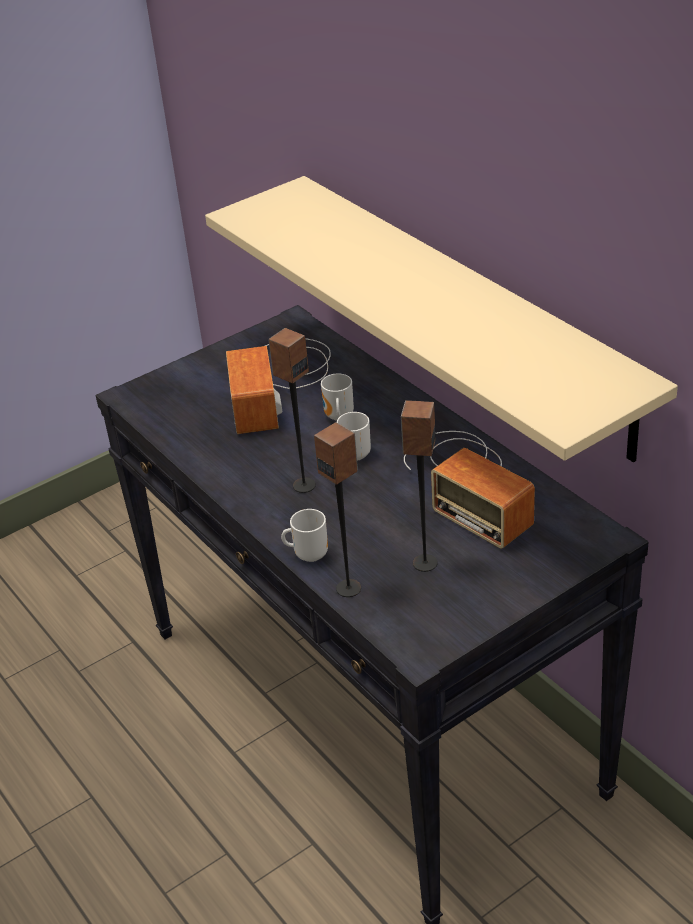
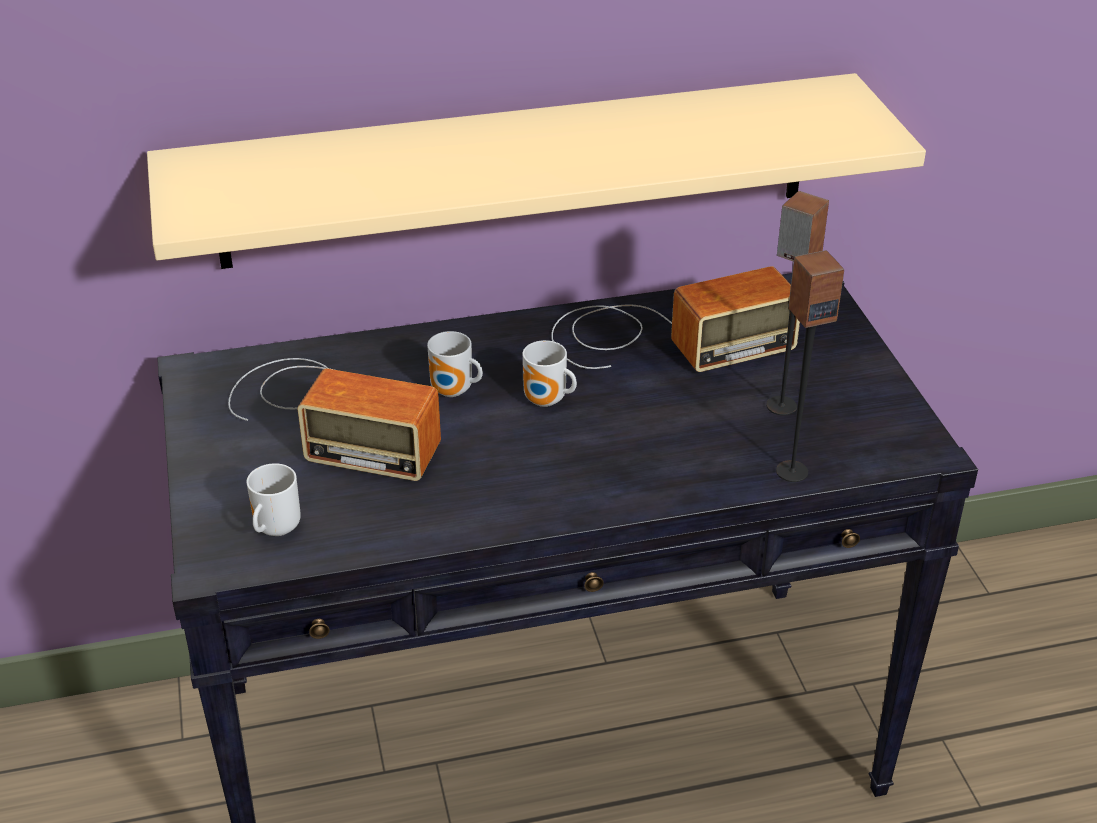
camera: 70 degrees left, 0 degrees up
(303, 485) = (571, 455): speaker -> none
(309, 554) = (710, 485): mug -> mug (274, 529)

